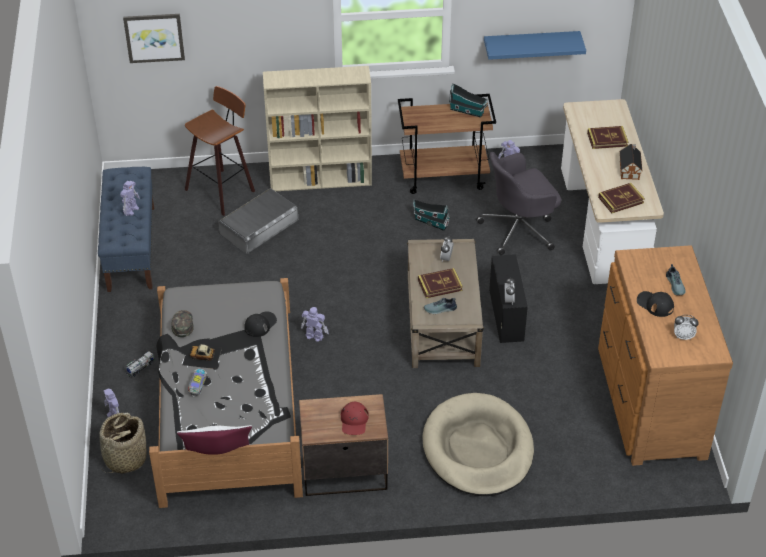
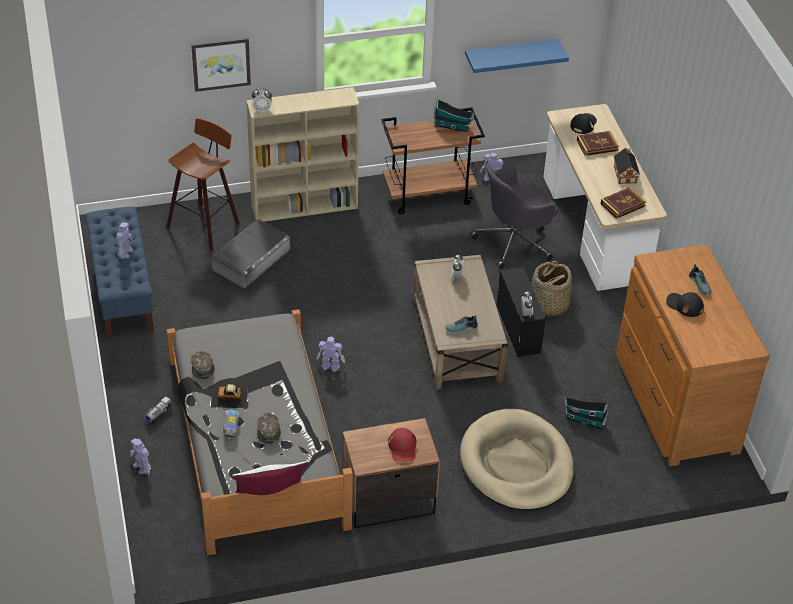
camera: 10 degrees left, 0 degrees up
(125, 458) = (161, 508): basket -> basket (548, 305)
(154, 37) = (133, 72): picture -> picture (221, 63)
(232, 391) = (268, 429): none -> green cap
(260, 325) = (282, 359): black cap -> black cap (583, 124)
(430, 222) = (424, 241): toy house -> toy house (583, 420)
(440, 285) = (456, 304): book -> none
(683, 336) = (718, 334): alarm clock -> alarm clock (262, 109)

